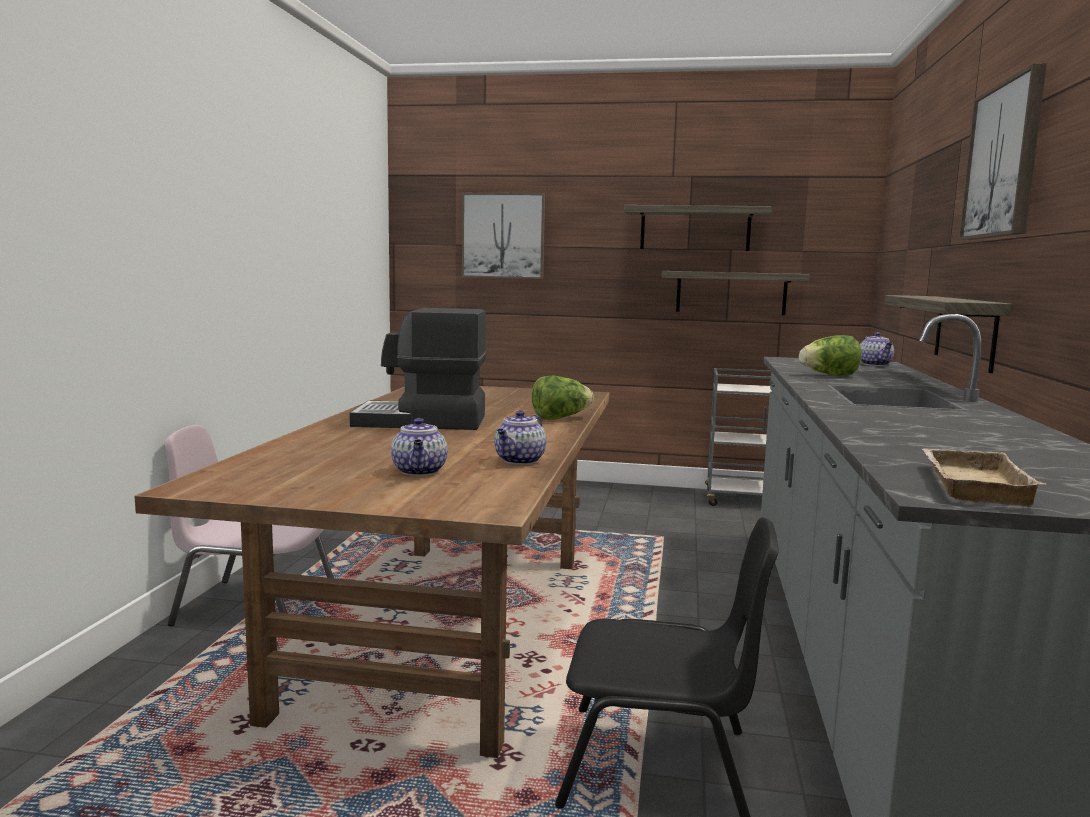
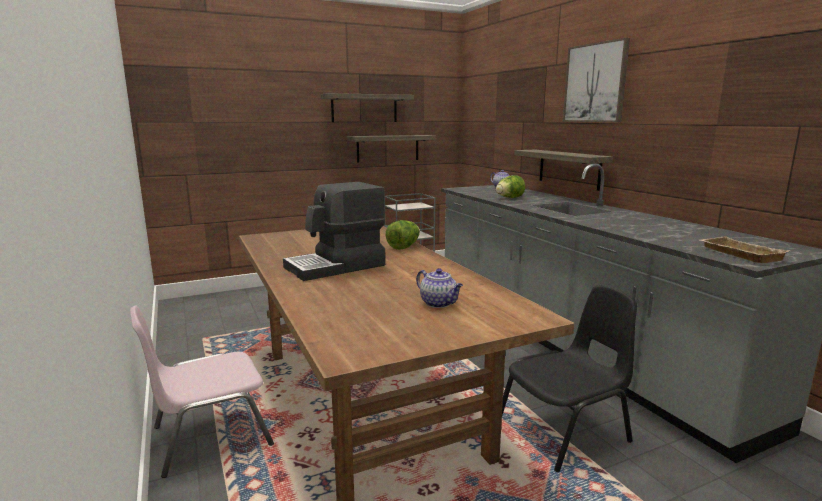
camera: 35 degrees left, 5 degrees up
(503, 236) = (232, 114): picture -> none
(520, 461) = (465, 282): teapot -> none

